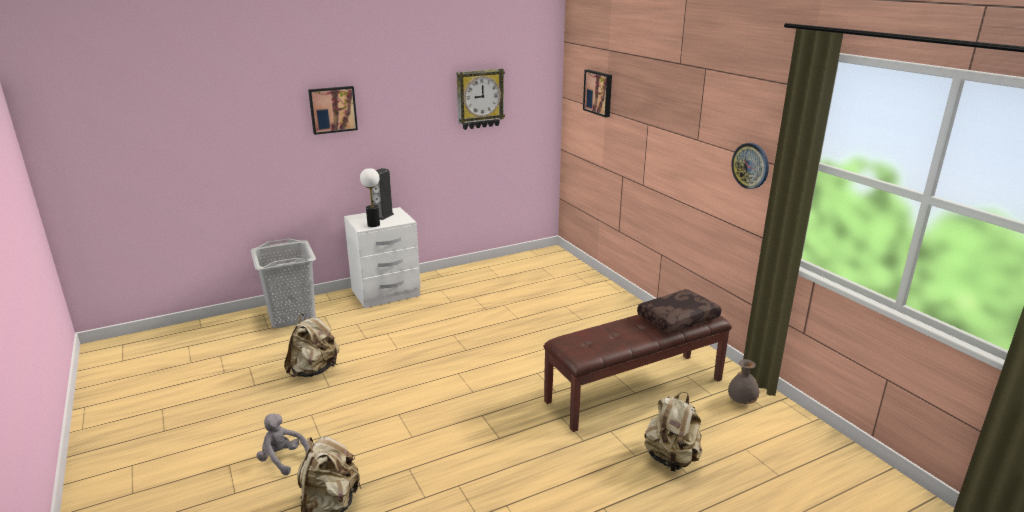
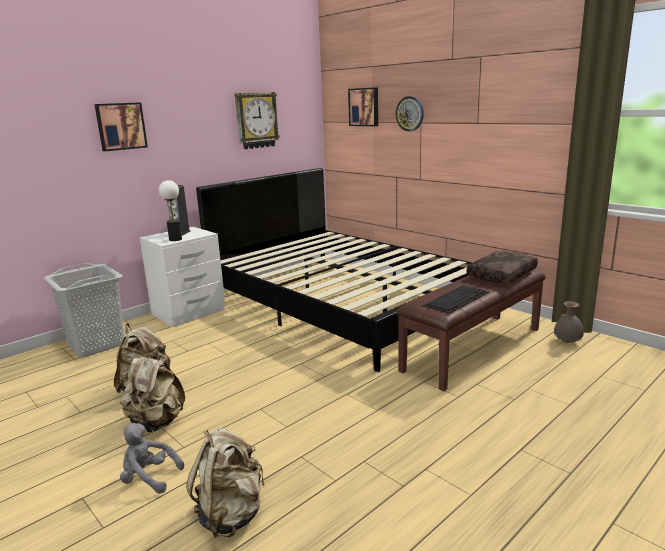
camera: 15 degrees left, 5 degrees down
(538, 308) = (343, 303): none -> black bed
(605, 342) = (456, 298): none -> keyboard
(671, 459) = (547, 396): beige backpack -> beige backpack (156, 422)
(750, 165) = (539, 131): wall clock -> wall clock (410, 113)

